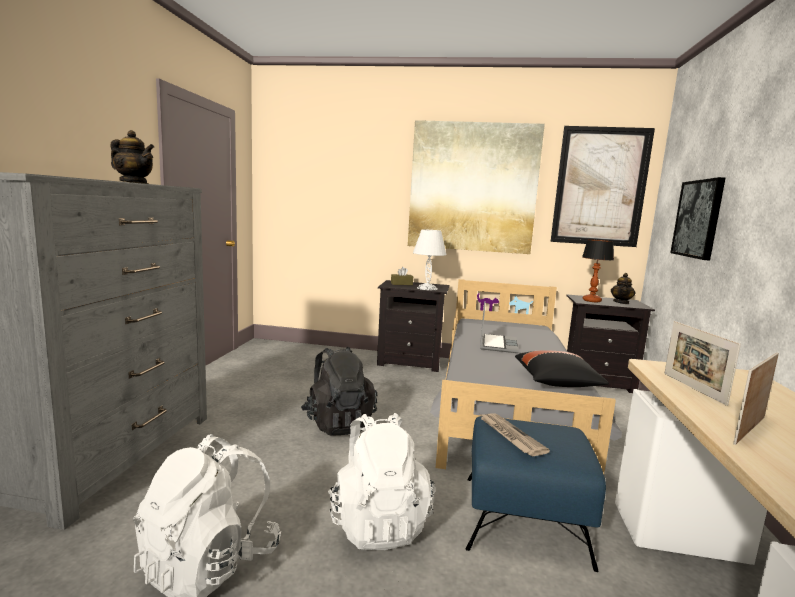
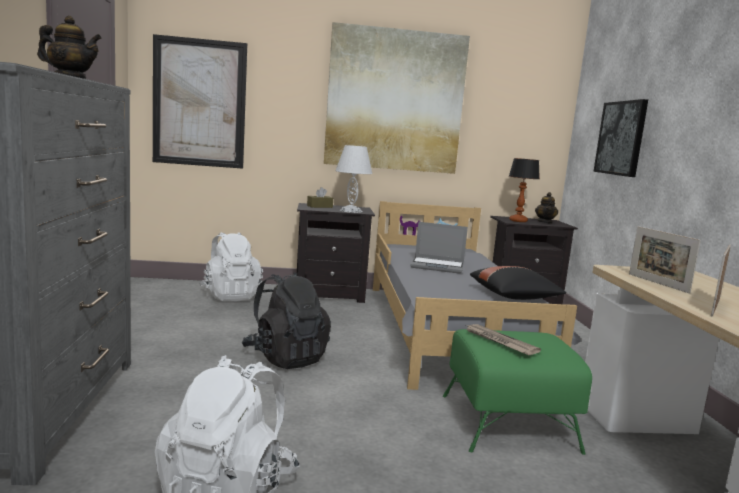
camera: 15 degrees left, 0 degrees up
(377, 522) = (377, 440): white backpack -> white backpack (230, 296)
(497, 344) = (438, 266): laptop -> laptop turned 105 degrees clockwise
(525, 519) = (509, 423): blue ottoman -> green ottoman
(600, 187) = (522, 104): picture -> picture (199, 103)

